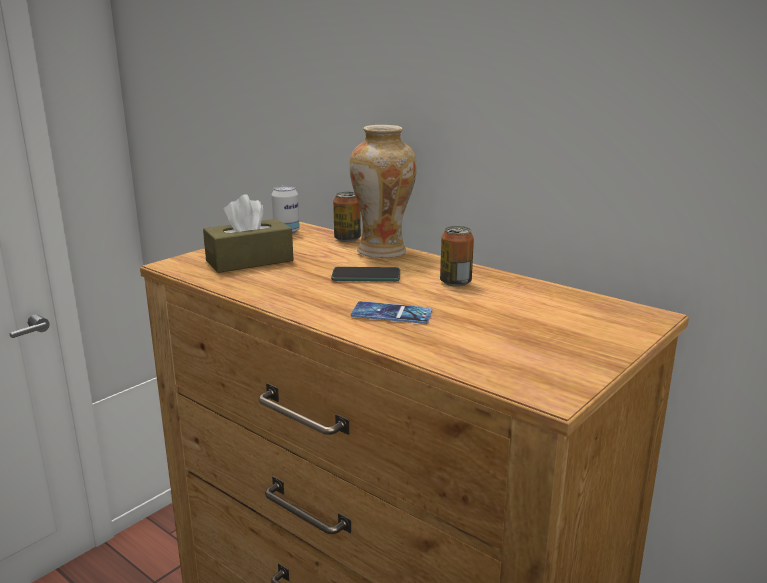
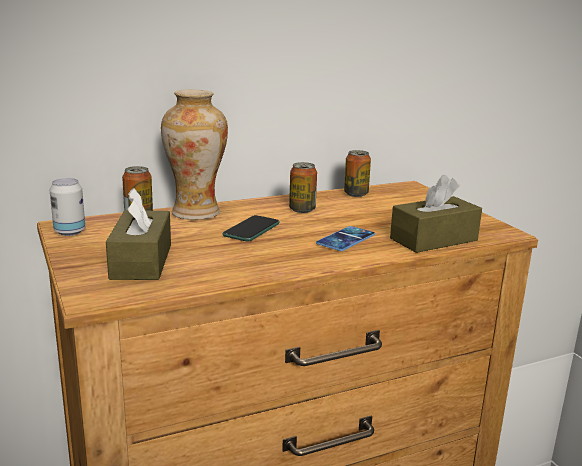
camera: 65 degrees left, 0 degrees up
(452, 354) = (433, 239): none -> brown tissue box
(556, 294) = (356, 194): none -> can

